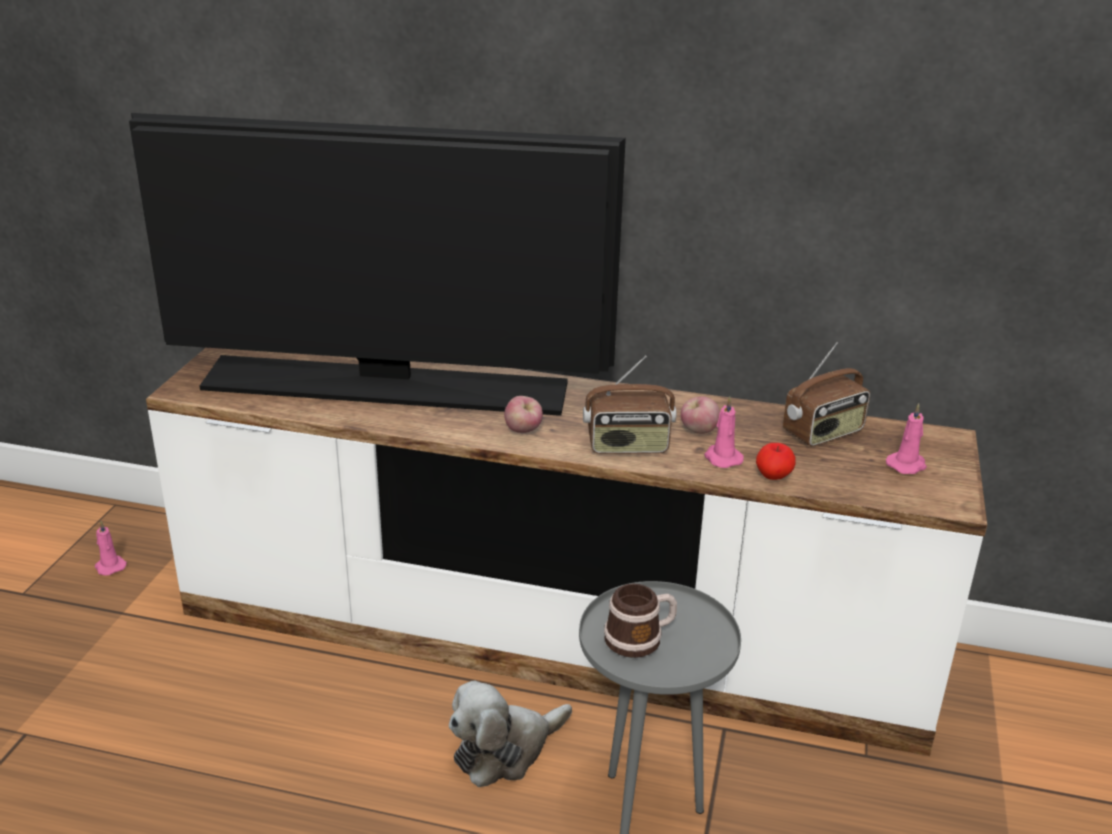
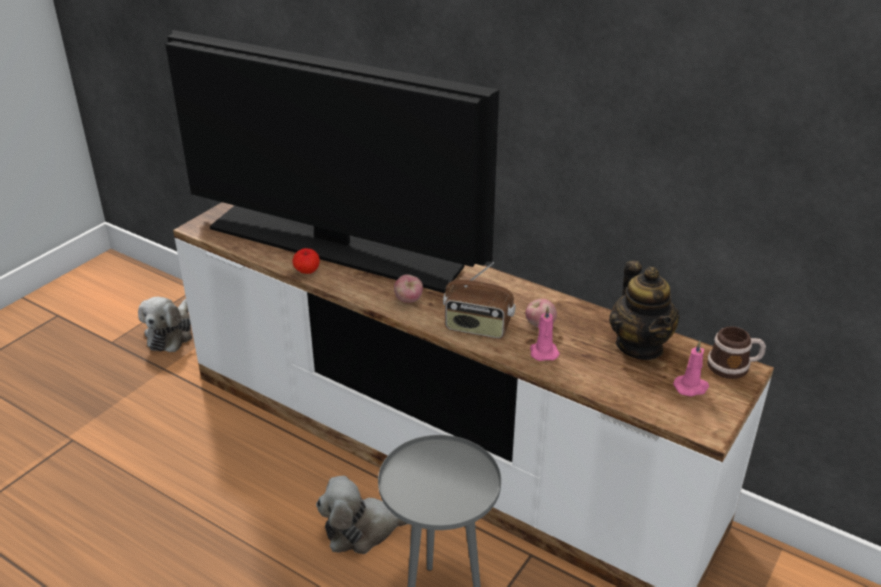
camera: 20 degrees right, 5 degrees up
(109, 566) = (171, 334): pink candle -> plush toy
(640, 638) = (423, 479): mug -> mug (733, 367)
(773, 477) = (573, 375): apple -> apple (307, 271)
(823, 433) = (640, 346): radio -> teapot

